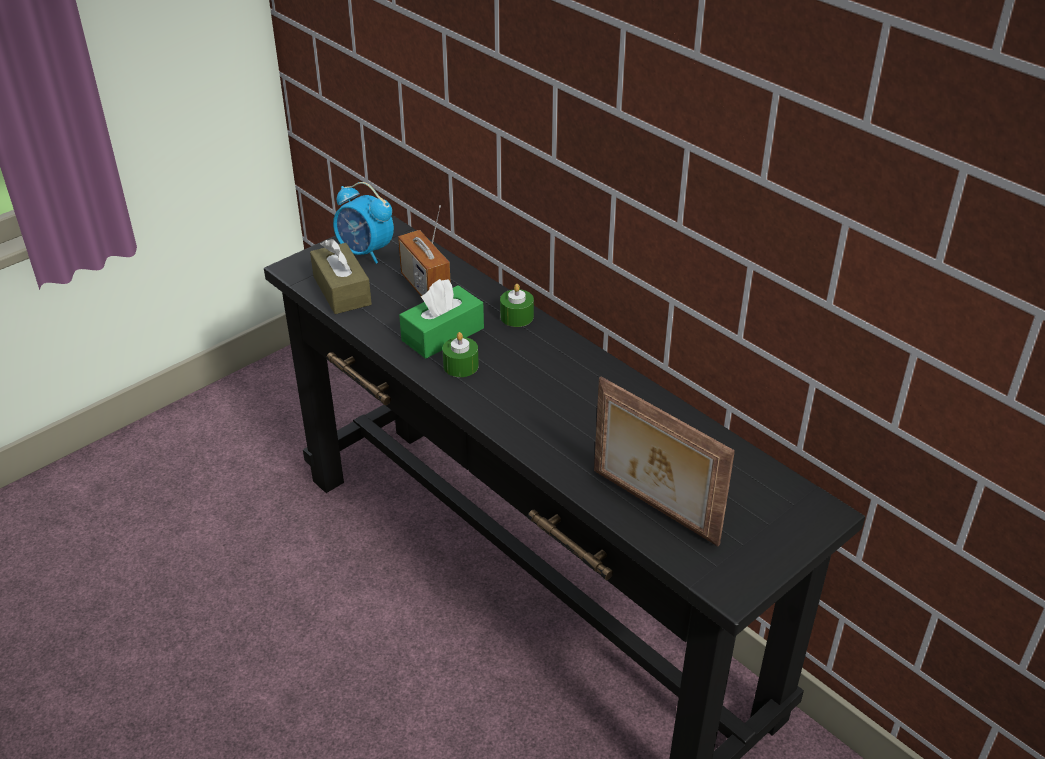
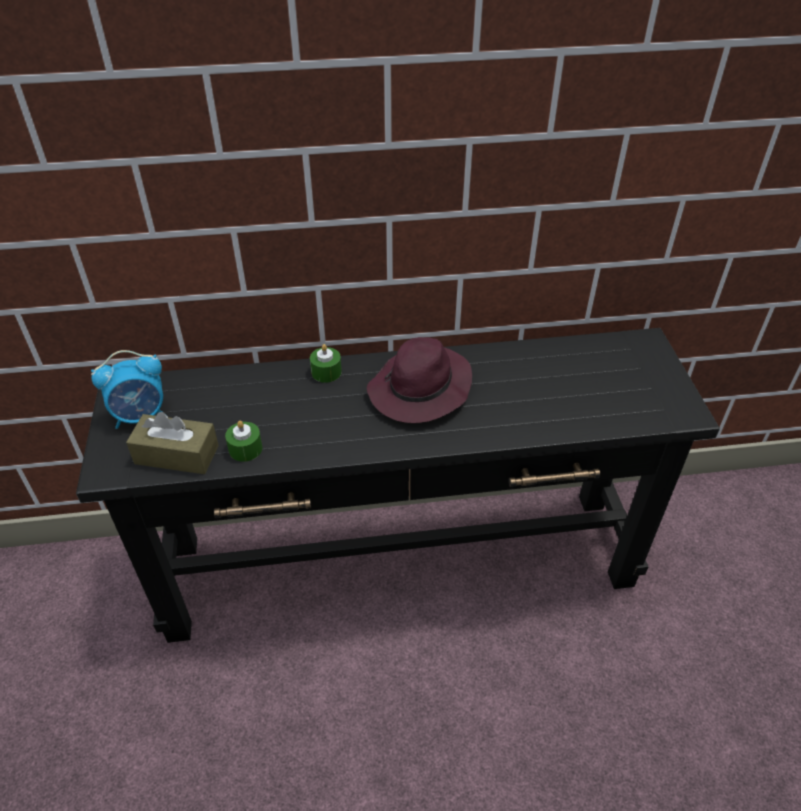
camera: 55 degrees left, 5 degrees up
(425, 287) = (233, 403): radio -> none
(443, 334) = (304, 421): green tissue box -> none
(461, 366) = (353, 430): green candle -> green candle (245, 449)
(554, 382) = (420, 390): none -> purple hat
(653, 508) = (590, 409): picture frame -> none

